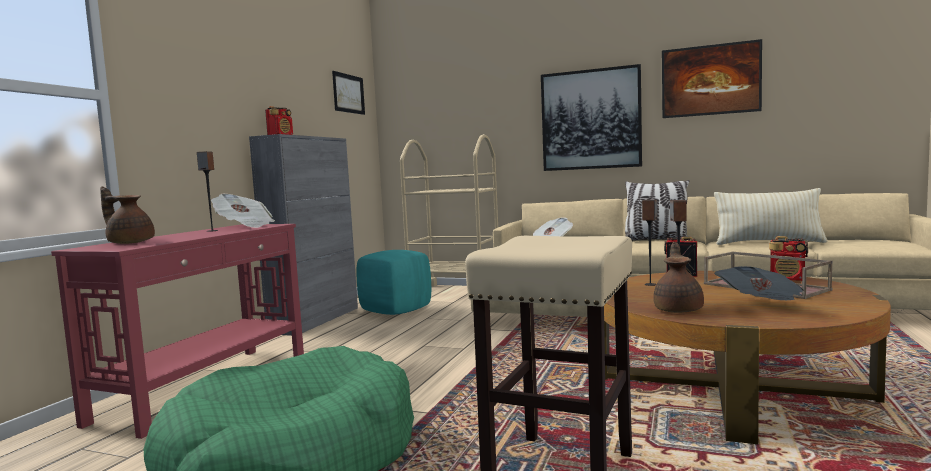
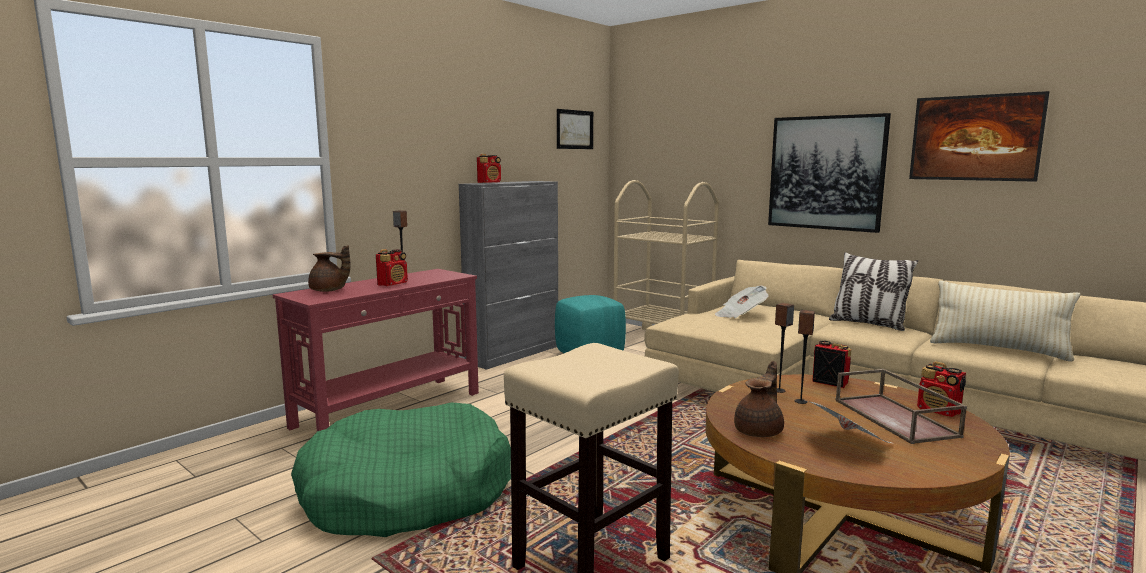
camera: 20 degrees right, 5 degrees up
(130, 242) = (329, 290): brown teapot -> brown teapot turned 150 degrees clockwise
(206, 233) = (393, 284): none -> radio
(244, 226) = (434, 274): newspaper -> none

